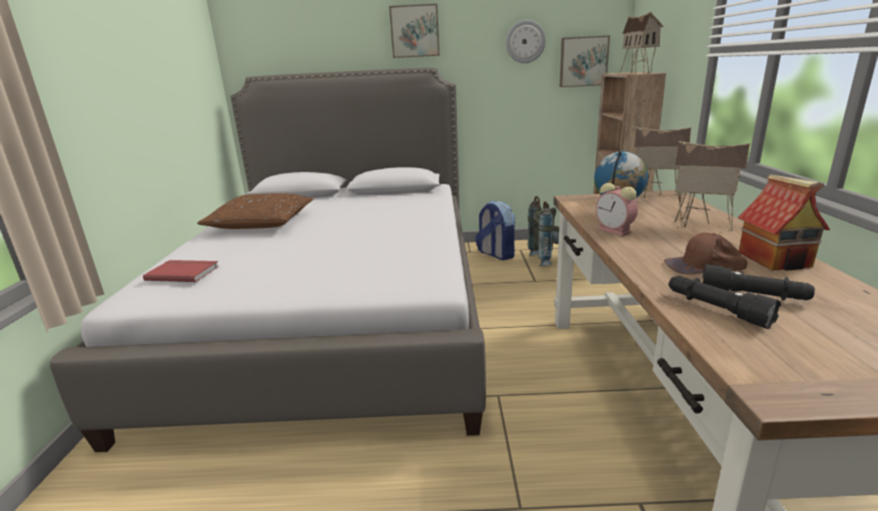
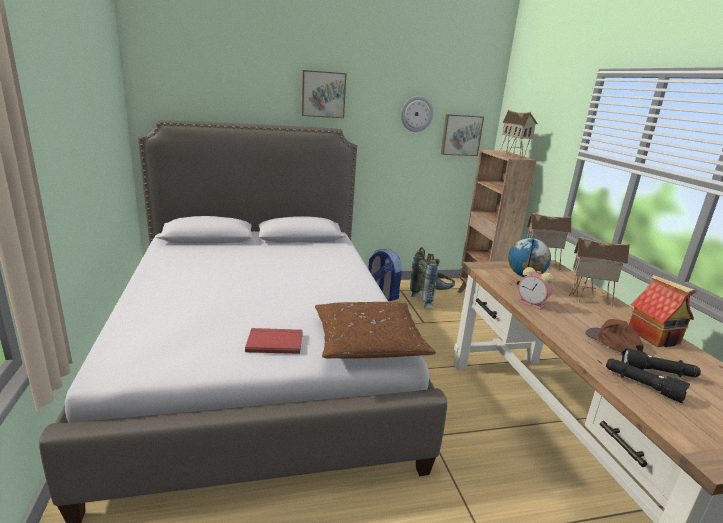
camera: 15 degrees left, 0 degrees up
(183, 272) = (151, 337): red book -> red book (274, 342)
(261, 223) = (191, 274): brown pillow -> brown pillow (368, 342)
(704, 266) = (613, 343): brown cap -> brown cap turned 75 degrees clockwise

